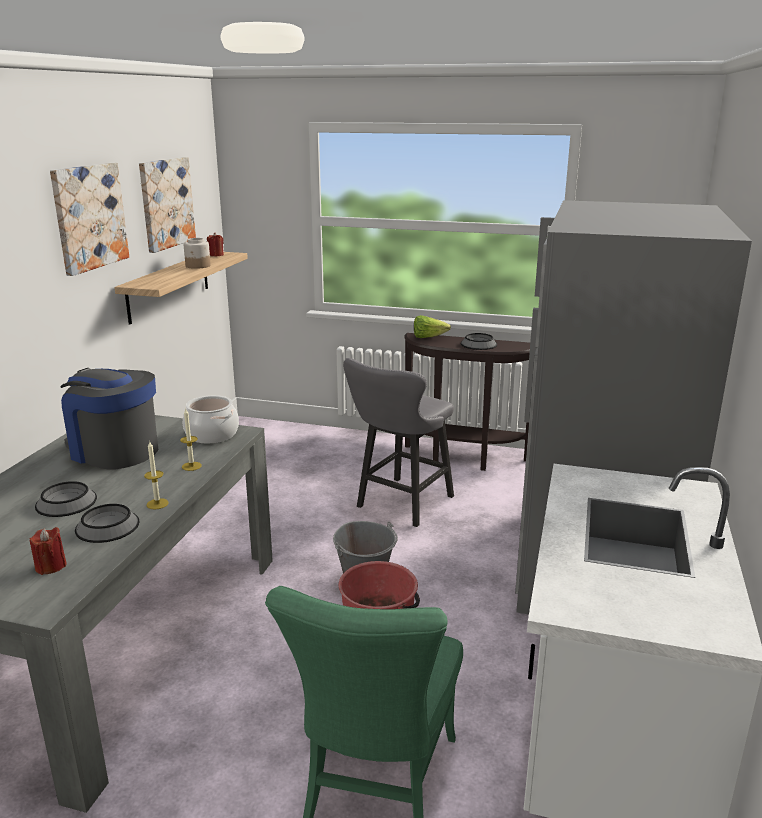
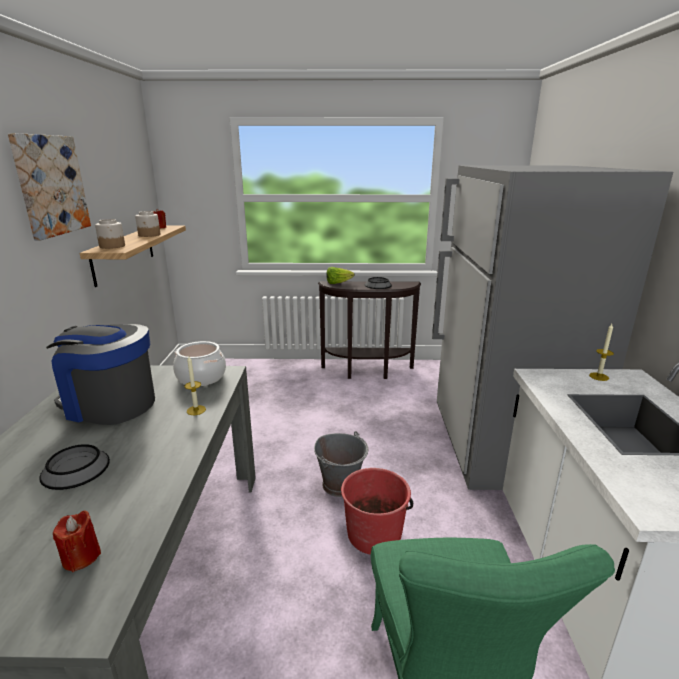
camera: 15 degrees left, 0 degrees up
(107, 526) = (133, 490): bowl -> none
(151, 280) = (112, 246): none -> jar
(157, 504) = (178, 455): candle -> candle (599, 376)
(166, 203) = (116, 181): picture -> none
(399, 506) = (338, 414): grey stool -> none

